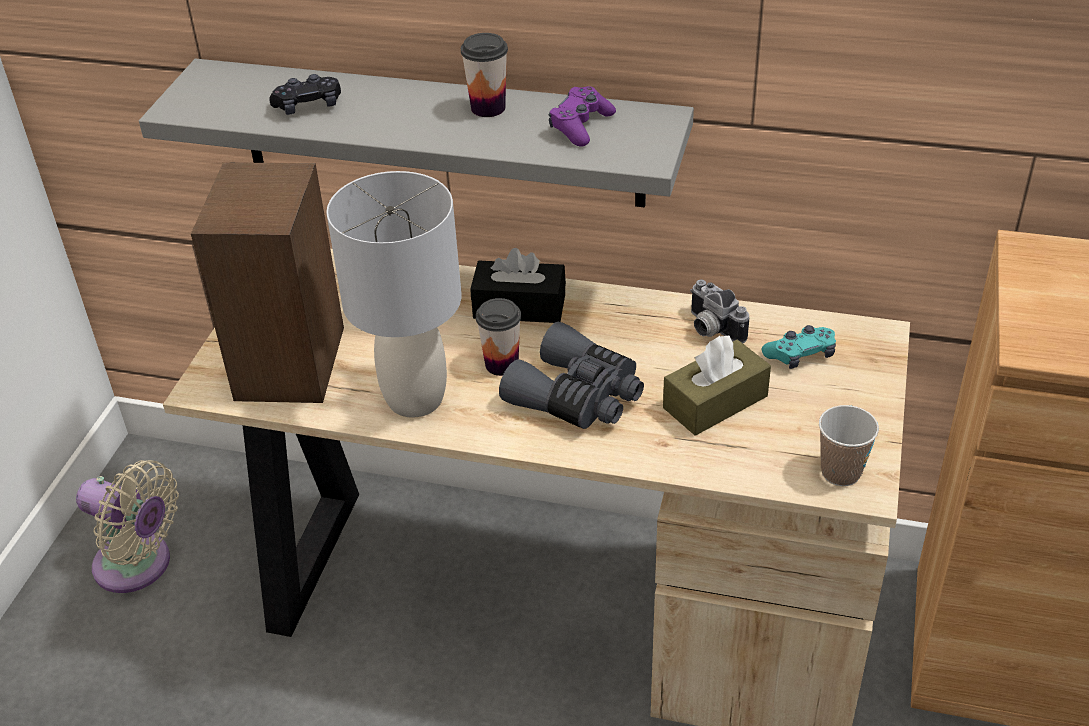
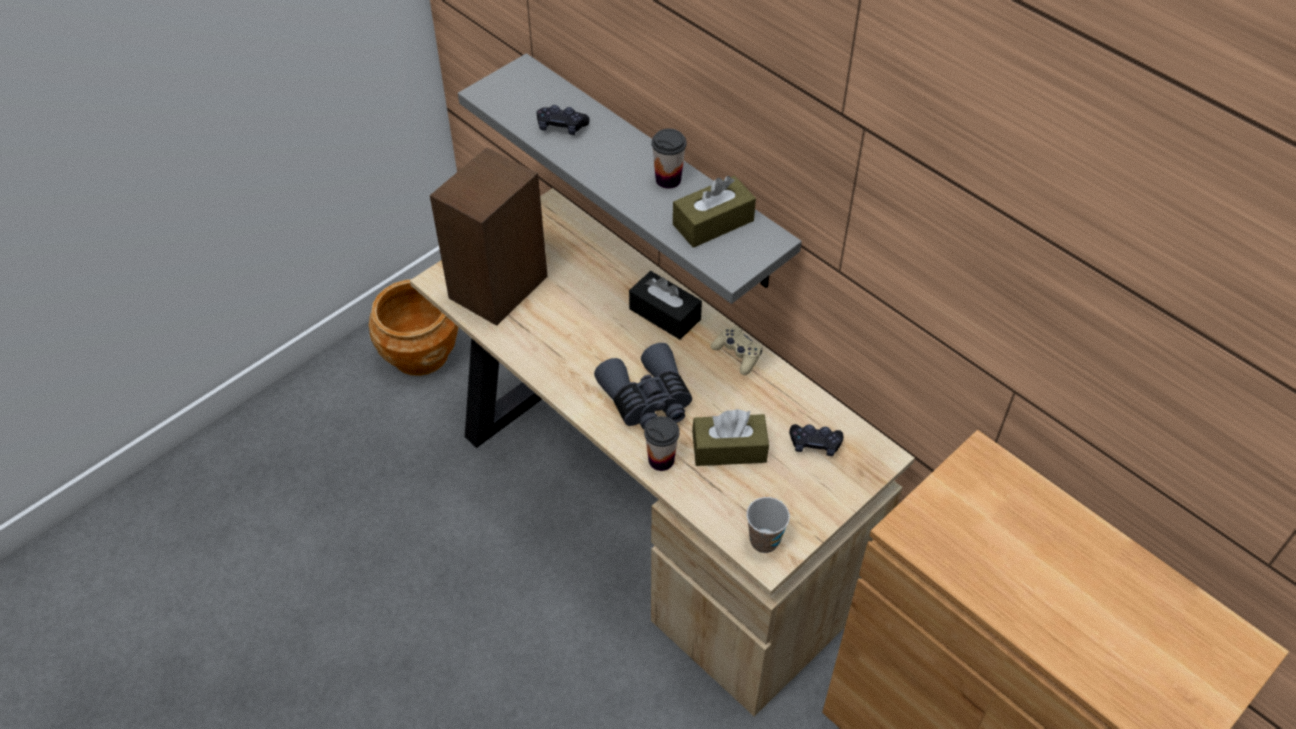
camera: 30 degrees right, 10 degrees up
(139, 566) = (420, 353): beige fan -> brown planter
(415, 400) = (550, 351): grey table lamp -> none
(501, 364) = (620, 352): cup -> cup (661, 460)
(581, 126) = (713, 222): purple game controller -> brown tissue box
(637, 310) = (737, 354): none -> beige game controller
(710, 329) = (772, 394): camera -> none
(800, 355) = (815, 444): turquoise game controller -> black game controller

